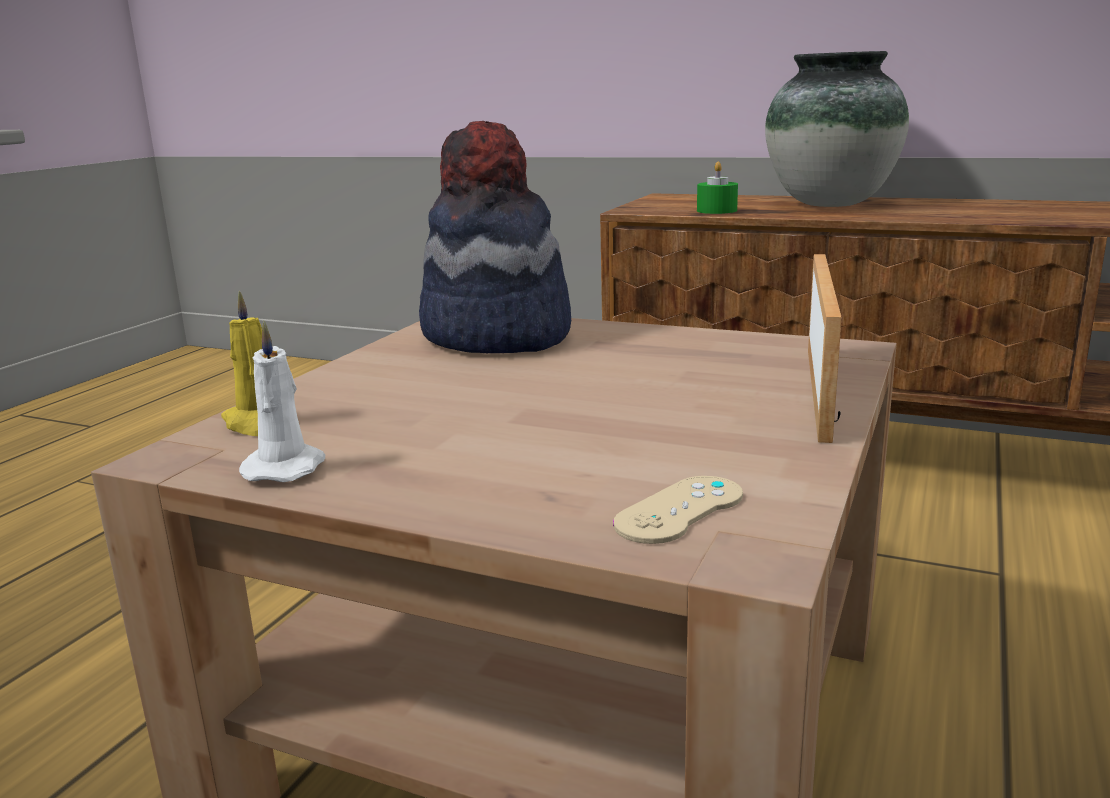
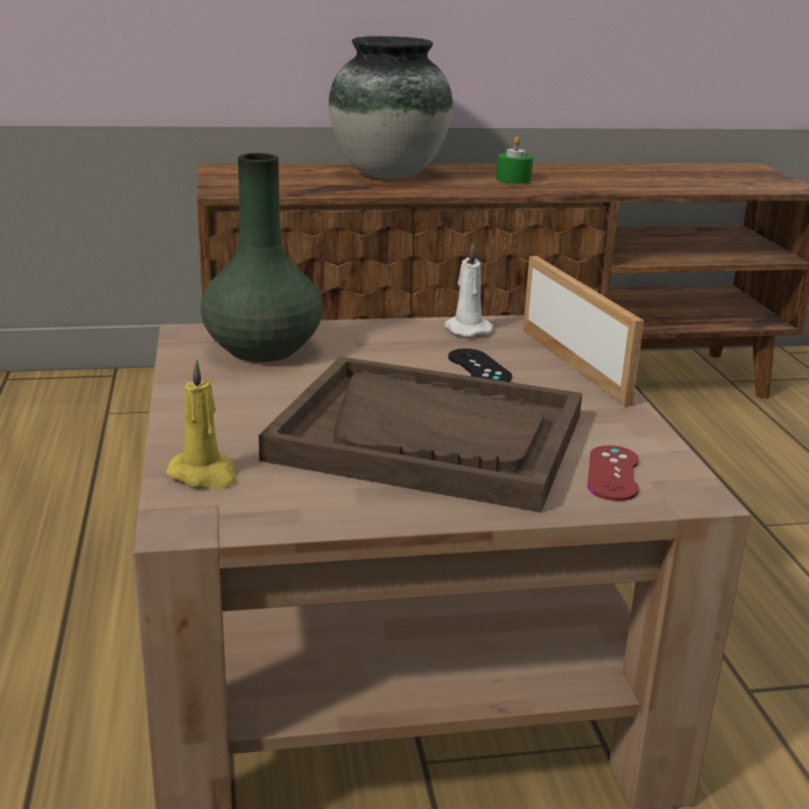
camera: 35 degrees left, 5 degrees up
(286, 467) = (304, 507): white candle -> white candle (466, 329)
(495, 336) = (263, 350): hat -> green vase
(522, 431) = (429, 437): none -> brown tray
(680, 510) = (613, 473): beige game controller -> red game controller
(693, 377) = (479, 367): none -> black game controller
(716, 210) = (305, 188): green candle -> green candle (513, 179)

